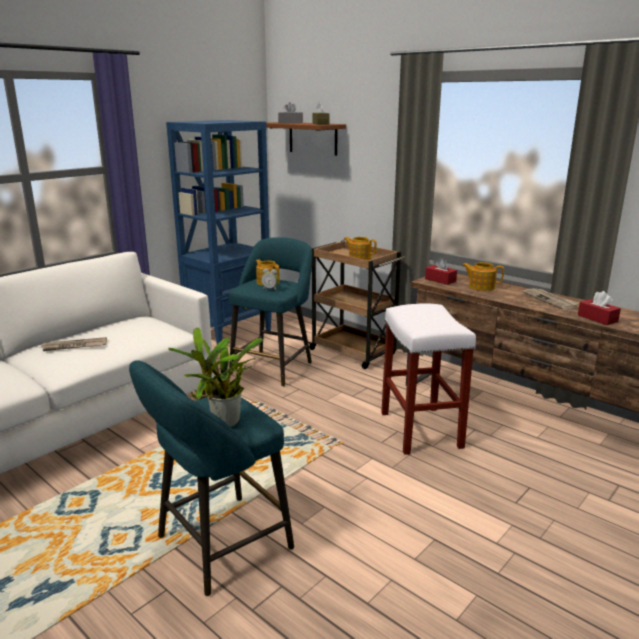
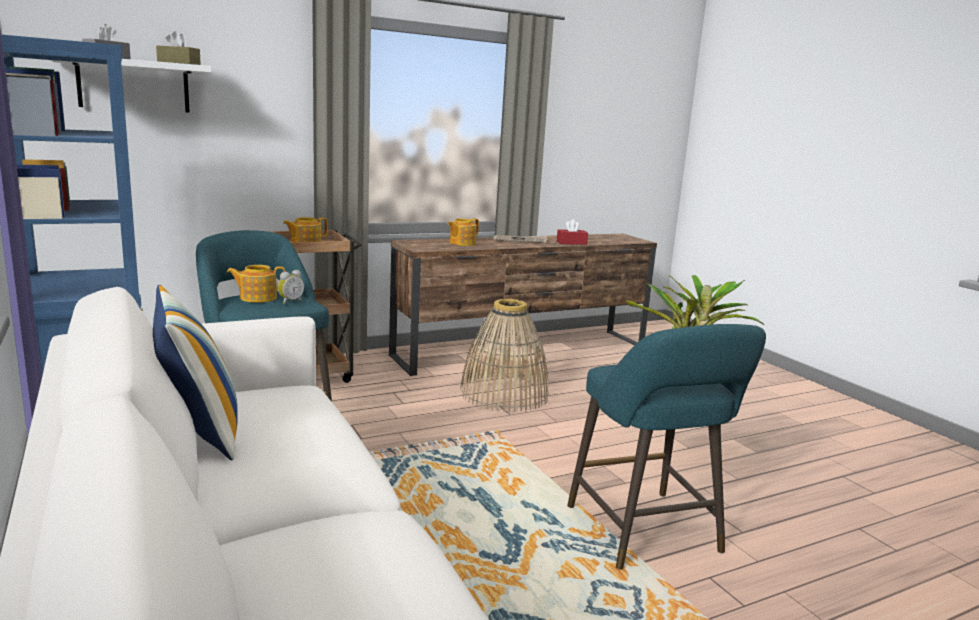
camera: 70 degrees left, 5 degrees down
(74, 346) = (274, 455): newspaper -> none
(100, 328) = (198, 431): none -> pillow
(313, 138) = (134, 85): brown shelf -> white shelf
(421, 430) = (504, 394): white stool -> basket
(440, 280) = (425, 246): red tissue box -> none

